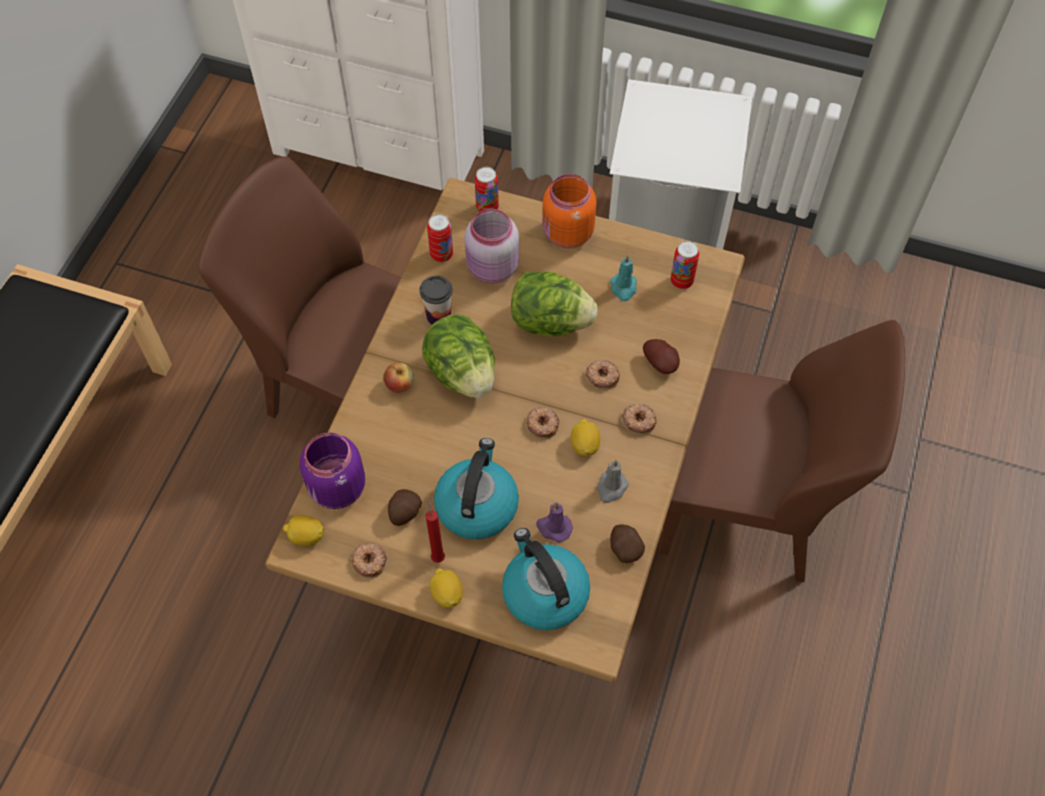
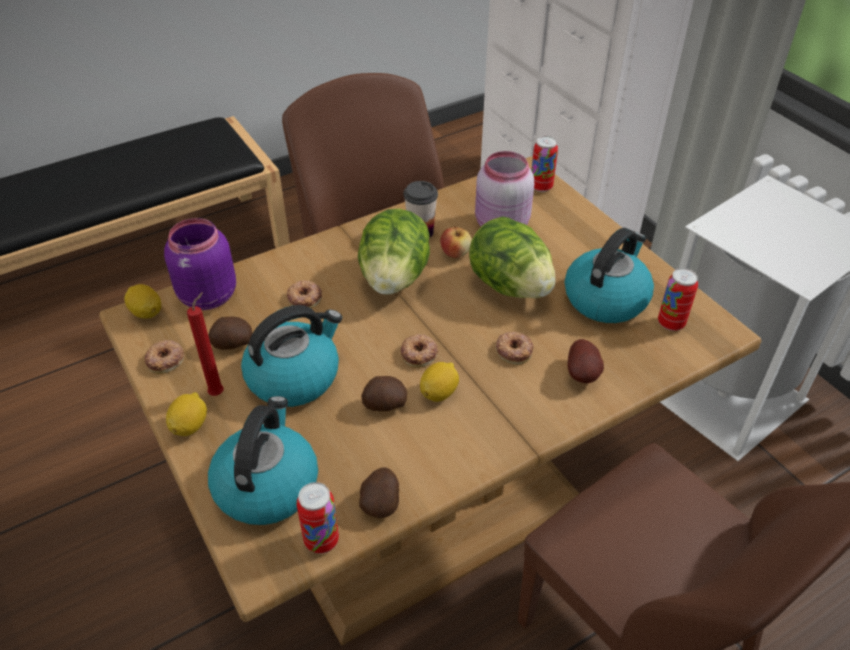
camera: 40 degrees right, 15 degrees down
(399, 384) = (337, 258): apple -> apple (455, 253)
(441, 255) = (469, 197): can -> can (321, 540)
(553, 527) = (337, 438): purple candle -> none
(559, 480) = (384, 405): none -> potato
(566, 234) = (592, 235): orange jar -> none
(611, 488) = (425, 442): grey candle -> none
(623, 288) = (606, 298): turquoise candle -> kettle
(639, 420) = (512, 405): donut -> donut (305, 298)

